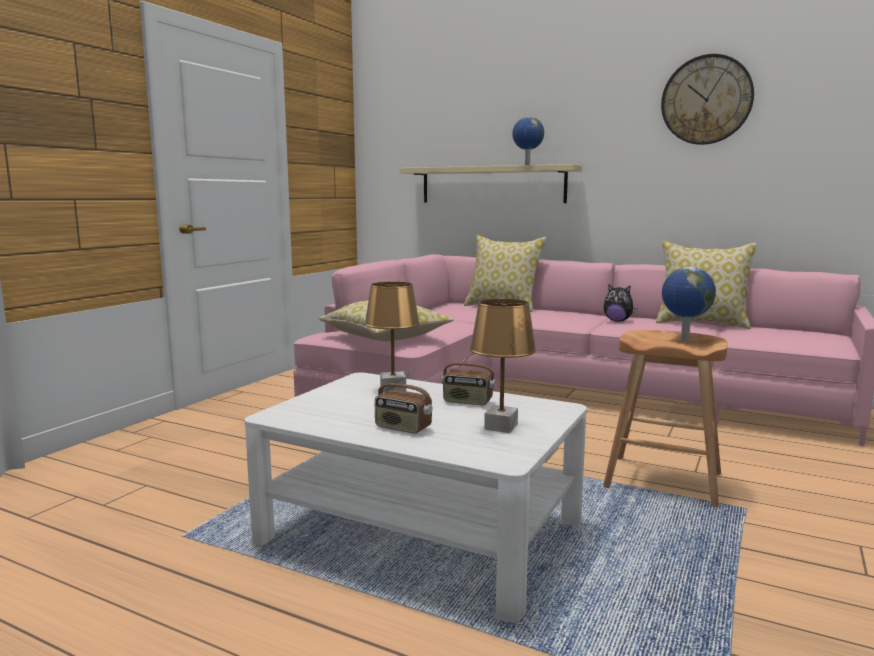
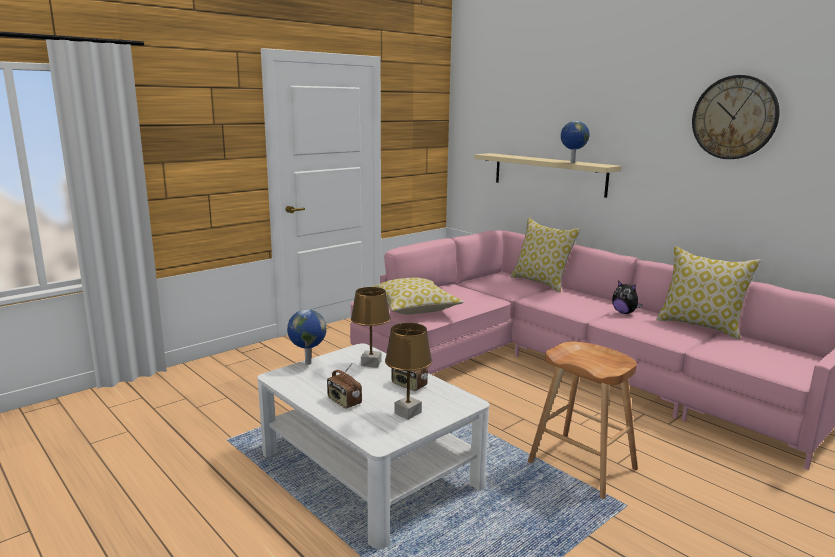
camera: 20 degrees right, 5 degrees up
(683, 340) = (605, 358): globe -> globe (307, 363)

